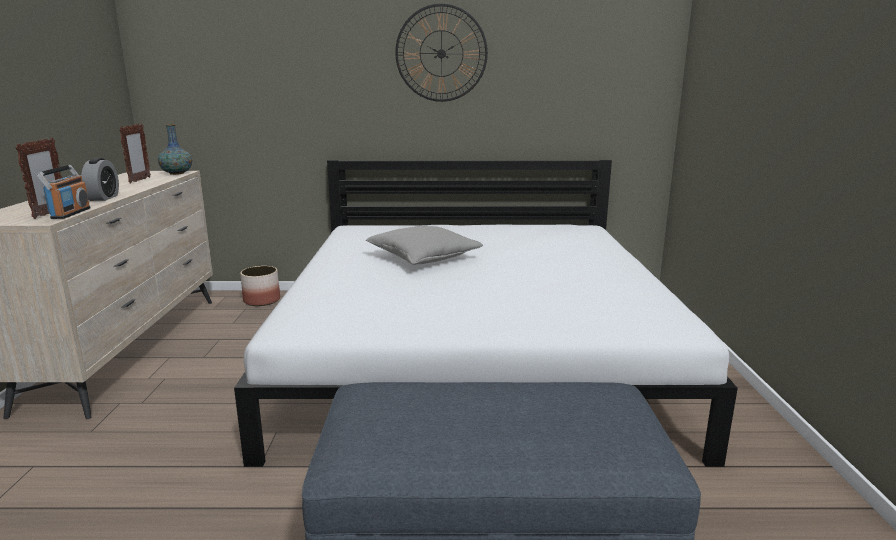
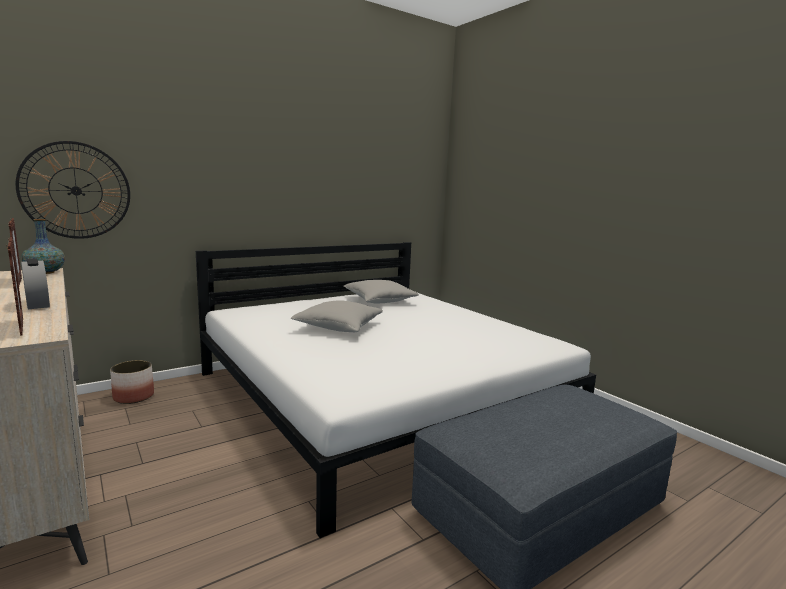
camera: 35 degrees left, 5 degrees down
(70, 213) = (51, 324): radio -> none
(441, 53) = (294, 160): wall clock -> wall clock (76, 190)
(528, 235) = (379, 301): none -> grey pillow

